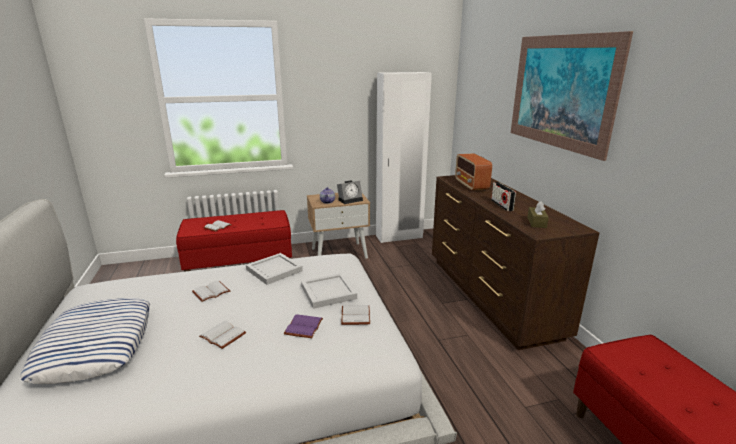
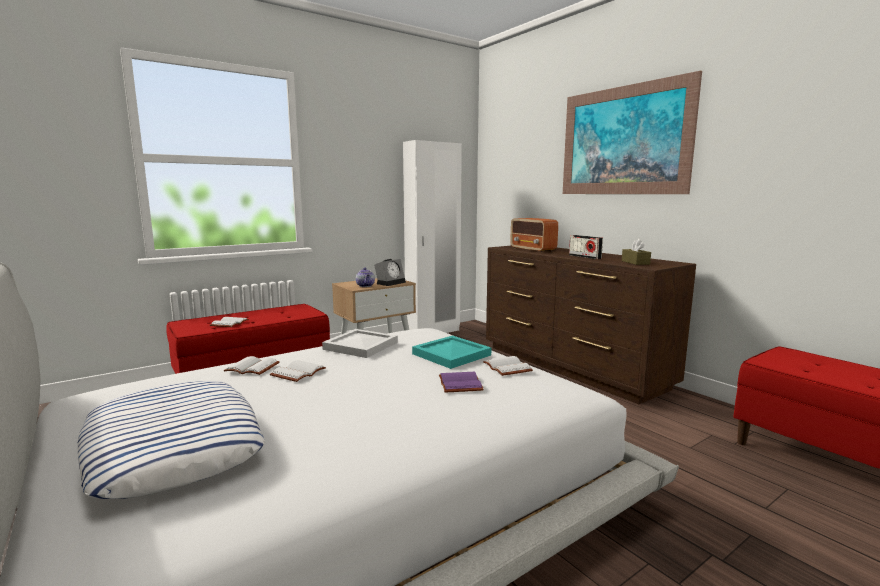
camera: 20 degrees left, 10 degrees down
(224, 335) = (366, 405): white book -> white book (254, 367)
(329, 292) = (451, 354): white tray -> turquoise tray

